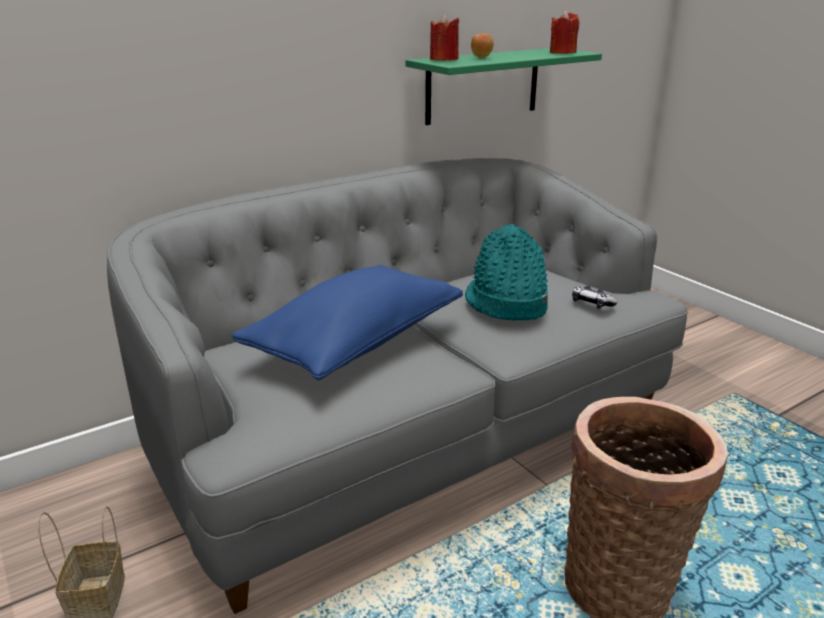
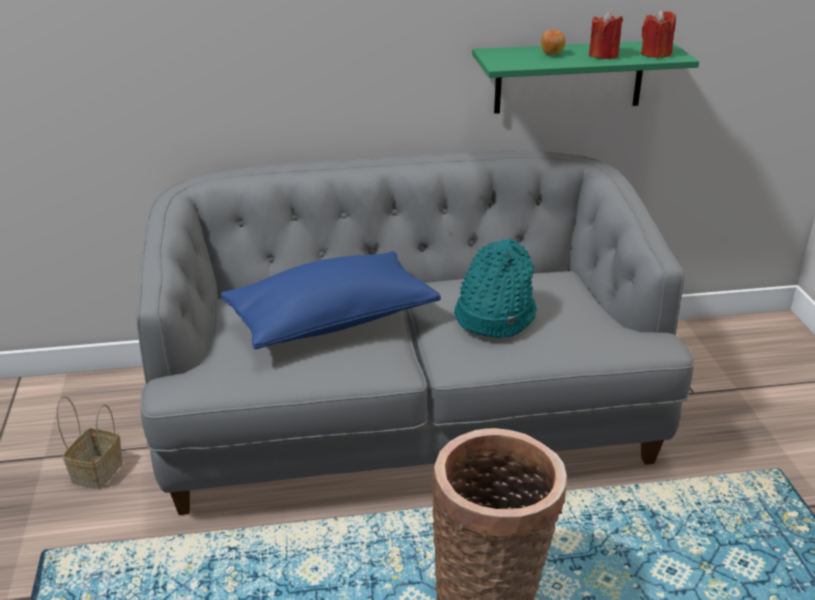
camera: 25 degrees right, 5 degrees up
(444, 59) = (507, 54): red candle -> red candle (603, 55)
(591, 304) = (578, 335): game controller -> none

